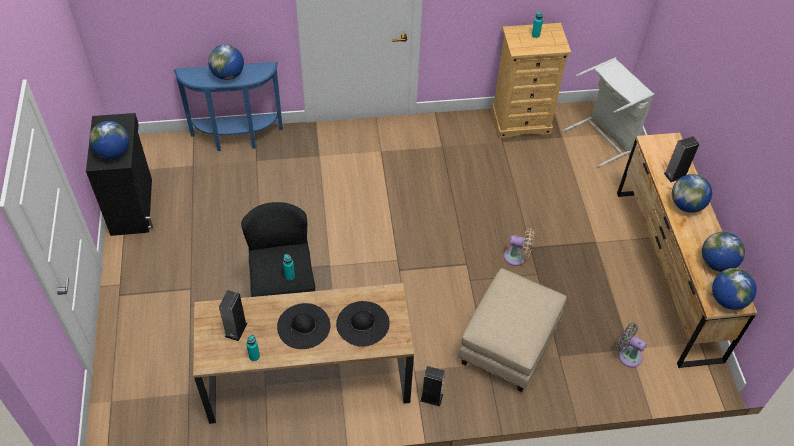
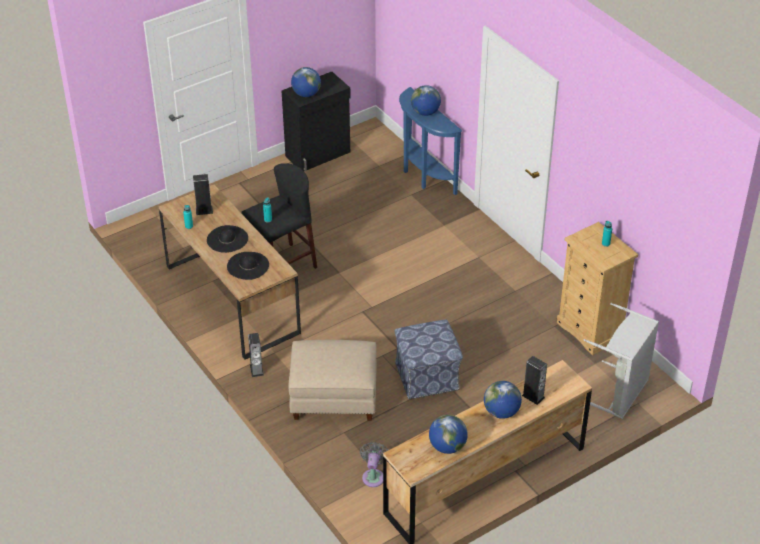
camera: 65 degrees right, 10 degrees down
(517, 257) = (427, 376): beige fan -> ottoman
(727, 300) = (410, 462): globe -> none

